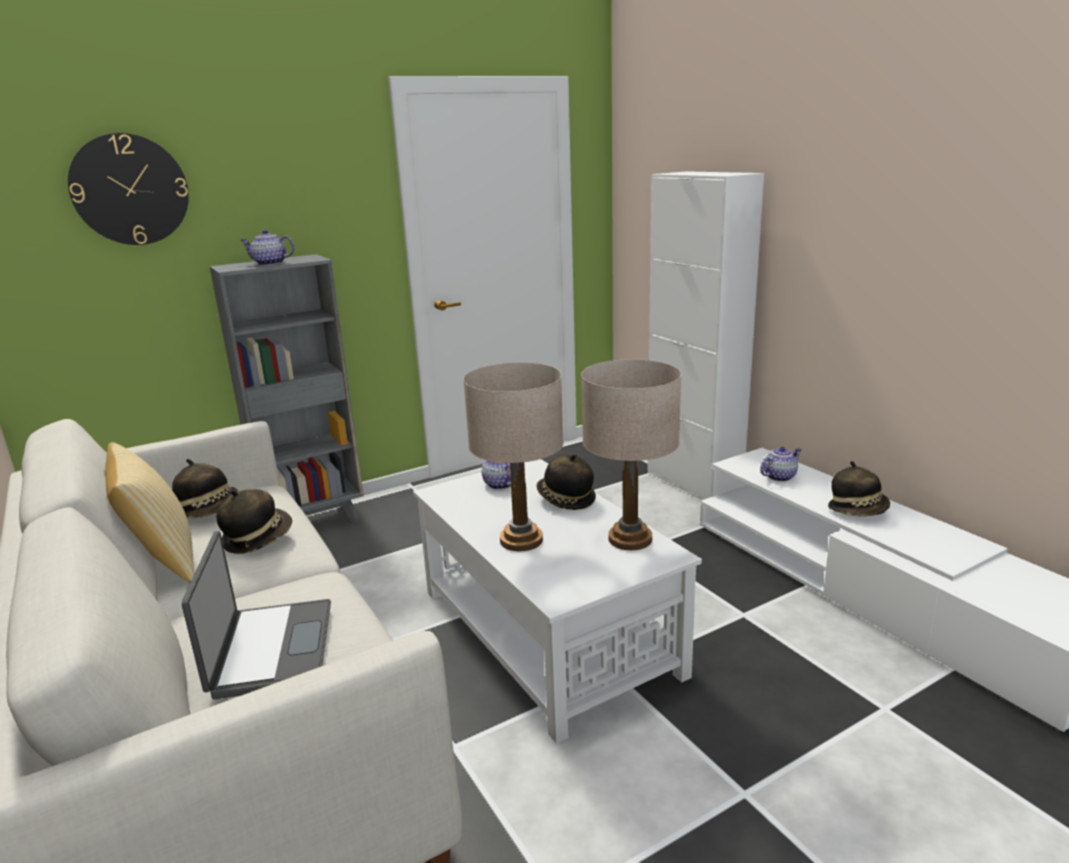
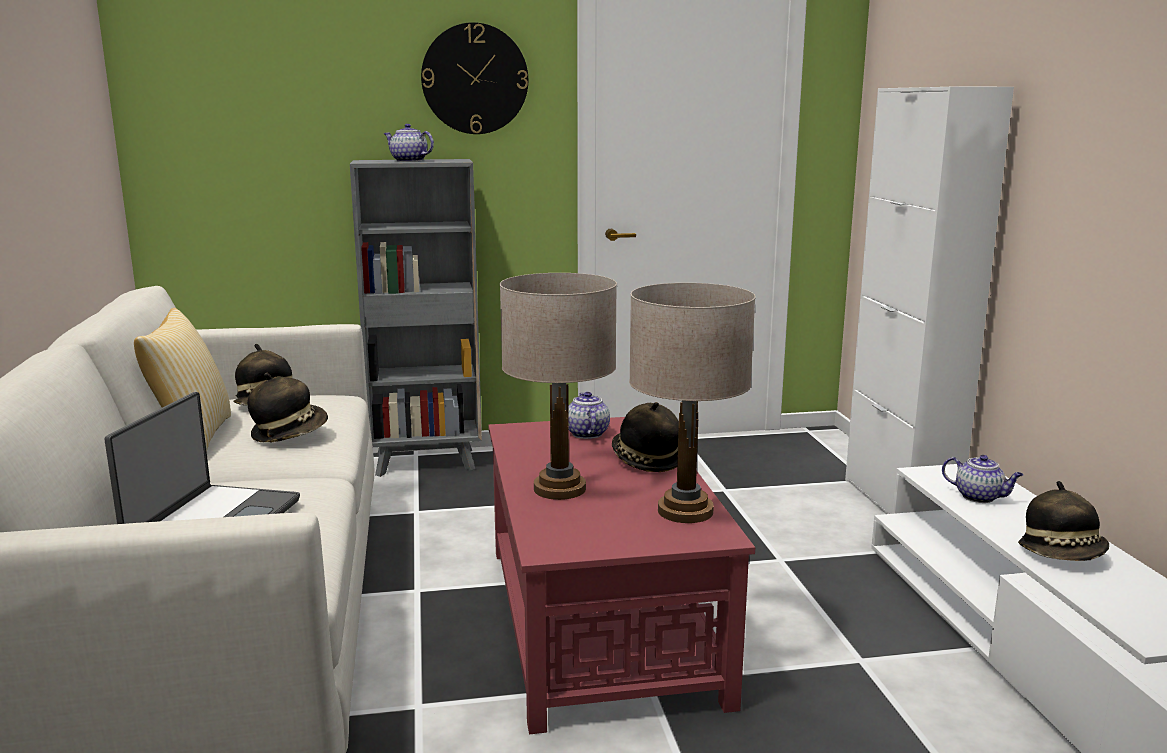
camera: 20 degrees right, 5 degrees down
(130, 190) = (286, 74): wall clock -> wall clock (475, 79)
(546, 630) = (600, 619): white coffee table -> red coffee table
(779, 476) = (979, 497): teapot -> teapot turned 45 degrees clockwise

